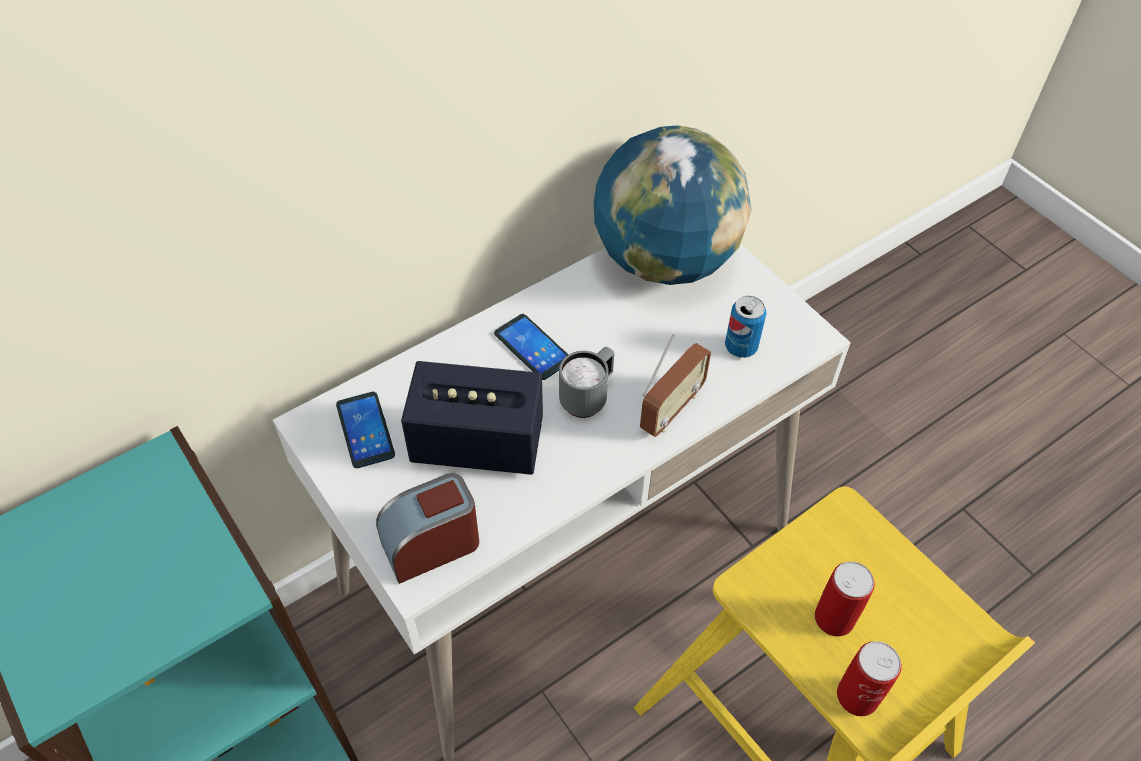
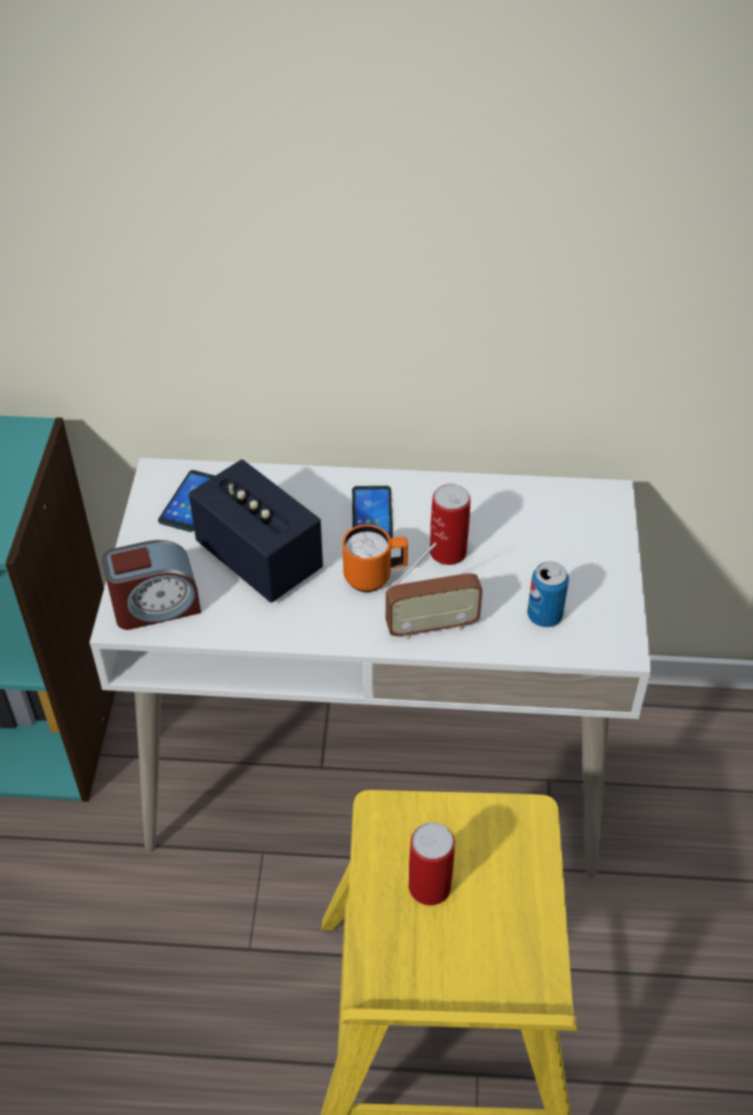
camera: 40 degrees right, 5 degrees down
(431, 545) = (156, 606): alarm clock -> alarm clock turned 150 degrees clockwise
(588, 398) = (375, 577): grey mug -> orange mug
(665, 260) = (553, 512): globe -> none
(857, 696) = (385, 955): can -> can (448, 552)

